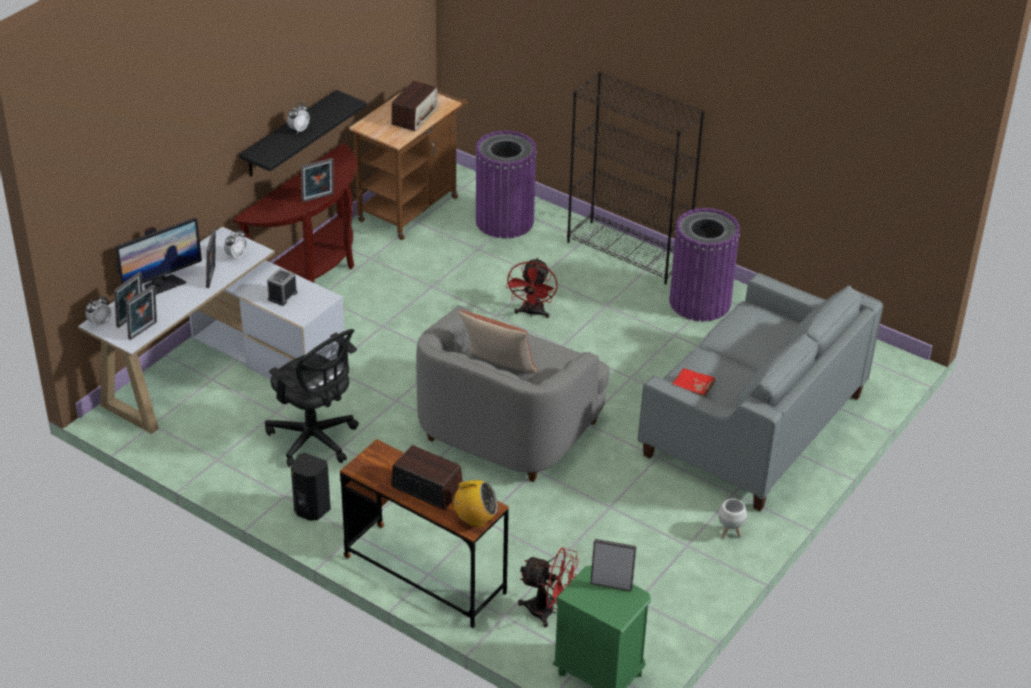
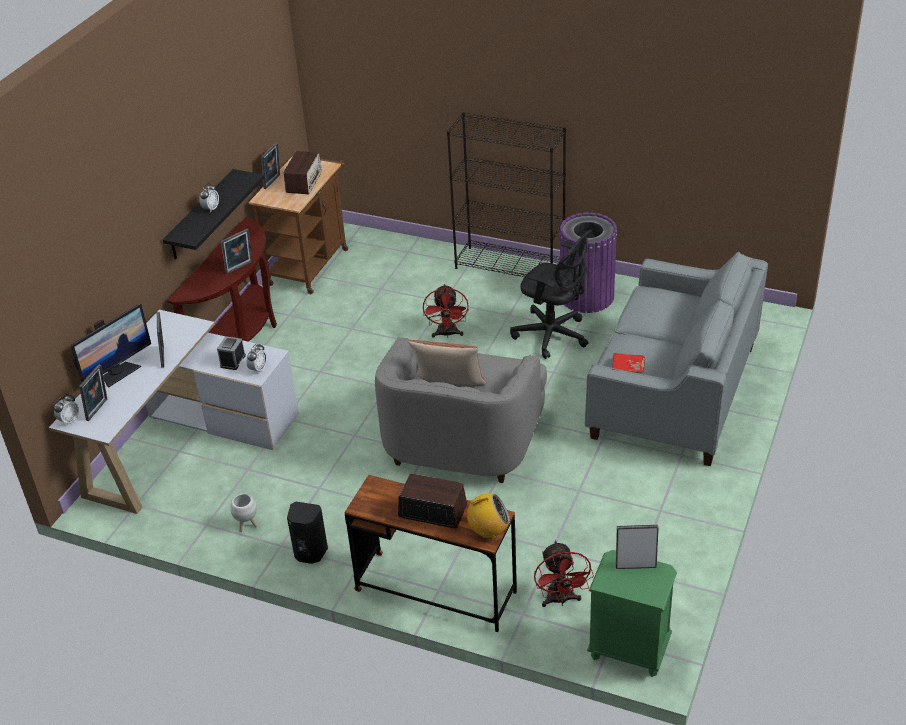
camera: 10 degrees left, 0 degrees up
(144, 331) = (114, 419): picture frame -> picture frame (273, 182)
(236, 256) = (181, 333): alarm clock -> alarm clock (258, 369)
(315, 440) = (292, 487): black office chair -> black office chair (553, 335)
(505, 221) = (395, 261): purple trash can -> none
(548, 611) = (560, 600): red fan -> red fan turned 75 degrees clockwise
(730, 534) = (693, 492): white planter -> white planter (247, 525)

